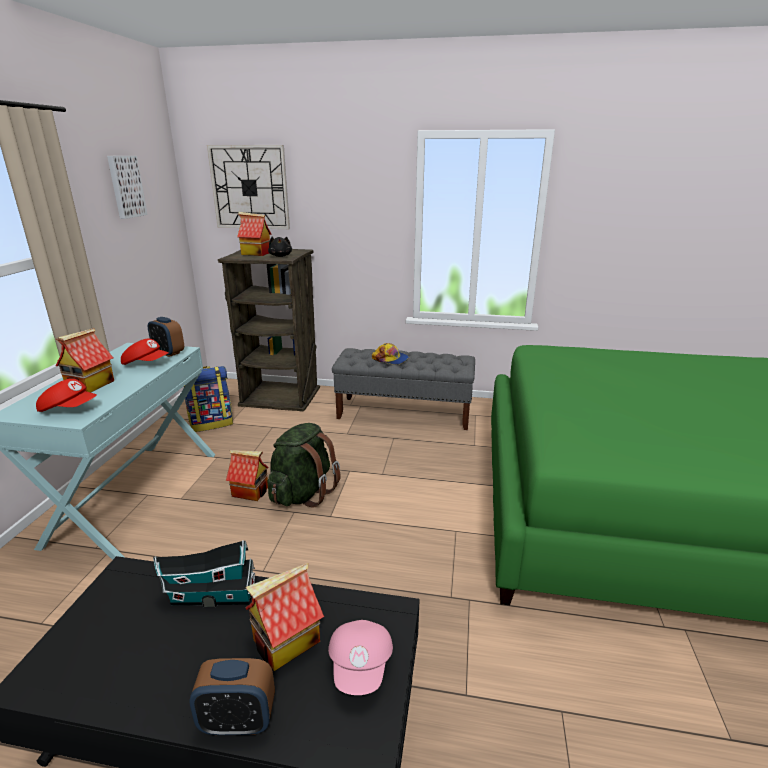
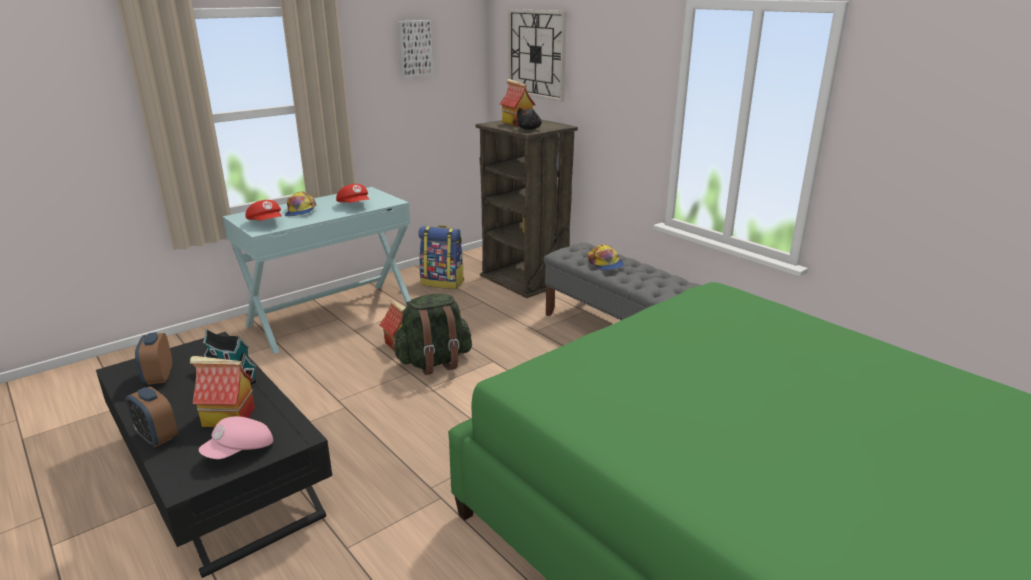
camera: 40 degrees right, 0 degrees up
(90, 385) = (300, 211): toy house -> cap
(168, 353) = (381, 201): alarm clock -> alarm clock (159, 377)

